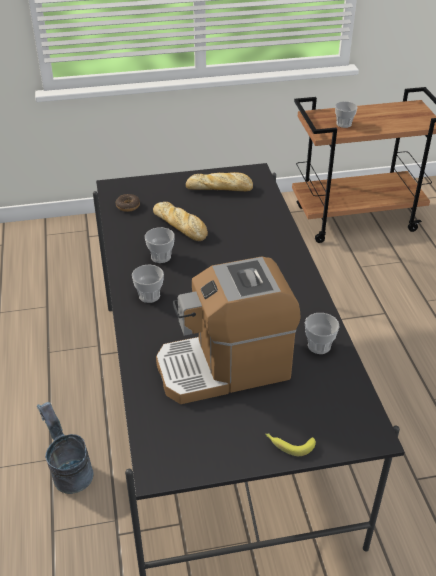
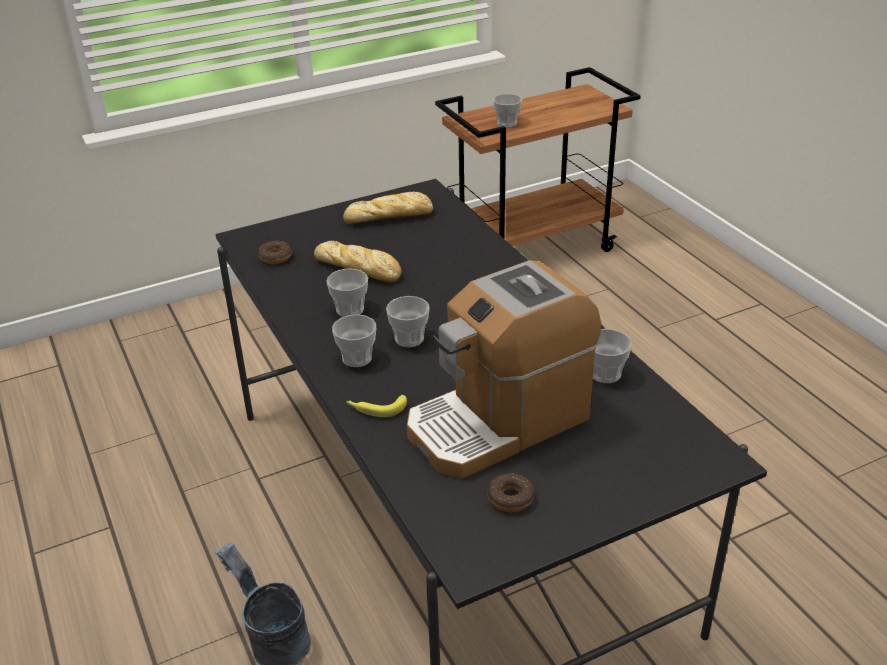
camera: 15 degrees left, 5 degrees down
(191, 288) = (409, 339): none -> cup
(206, 427) = (510, 498): none -> donut
(289, 444) = (624, 494): banana -> banana (376, 408)

